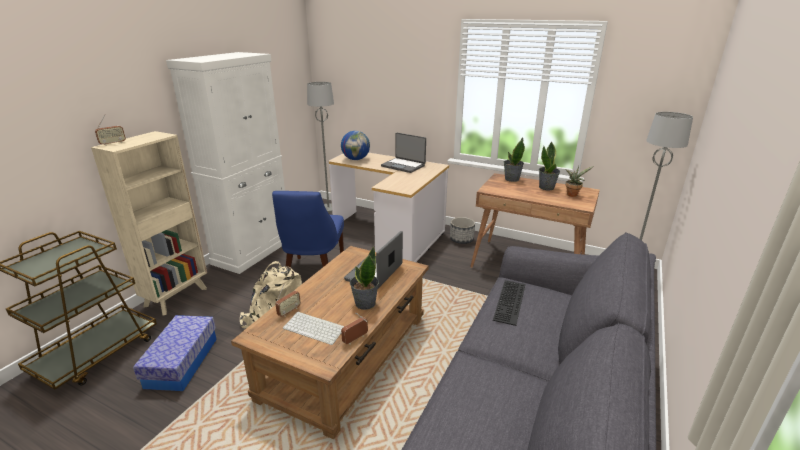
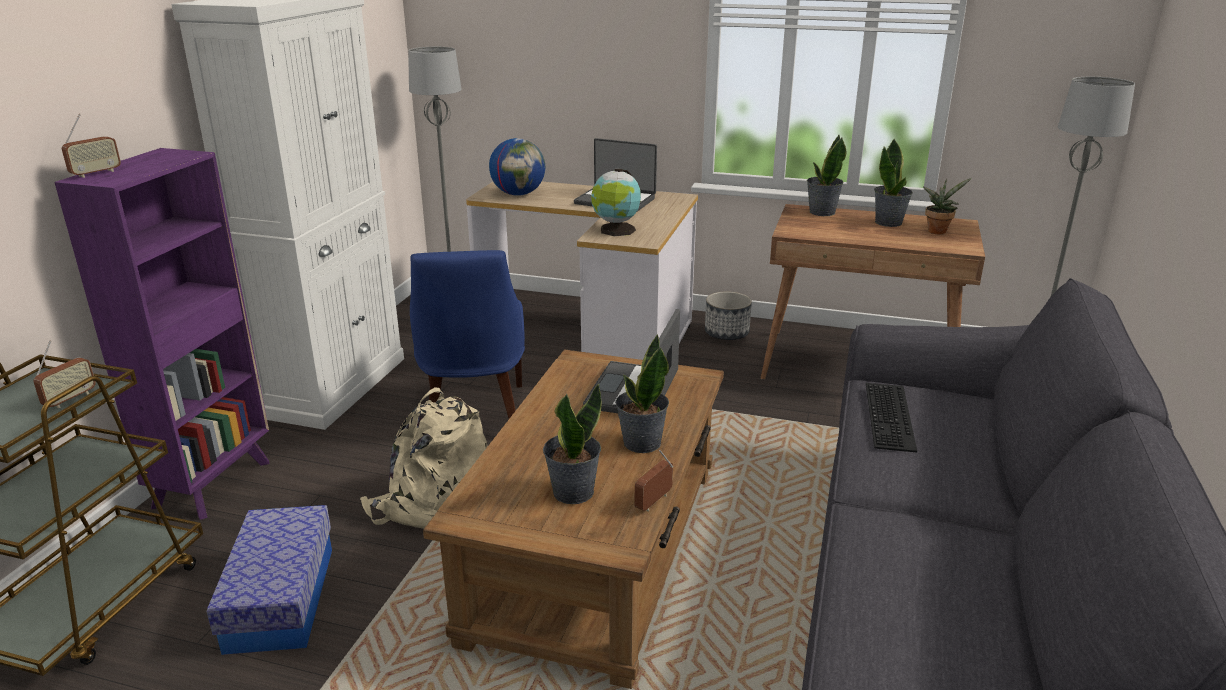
camera: 10 degrees left, 0 degrees up
(177, 296) = (214, 482): beige bookcase -> purple bookcase
(289, 311) = (507, 470): radio -> radio (70, 399)
(316, 328) = (572, 492): keyboard -> potted plant
(395, 183) = (616, 231): none -> globe

